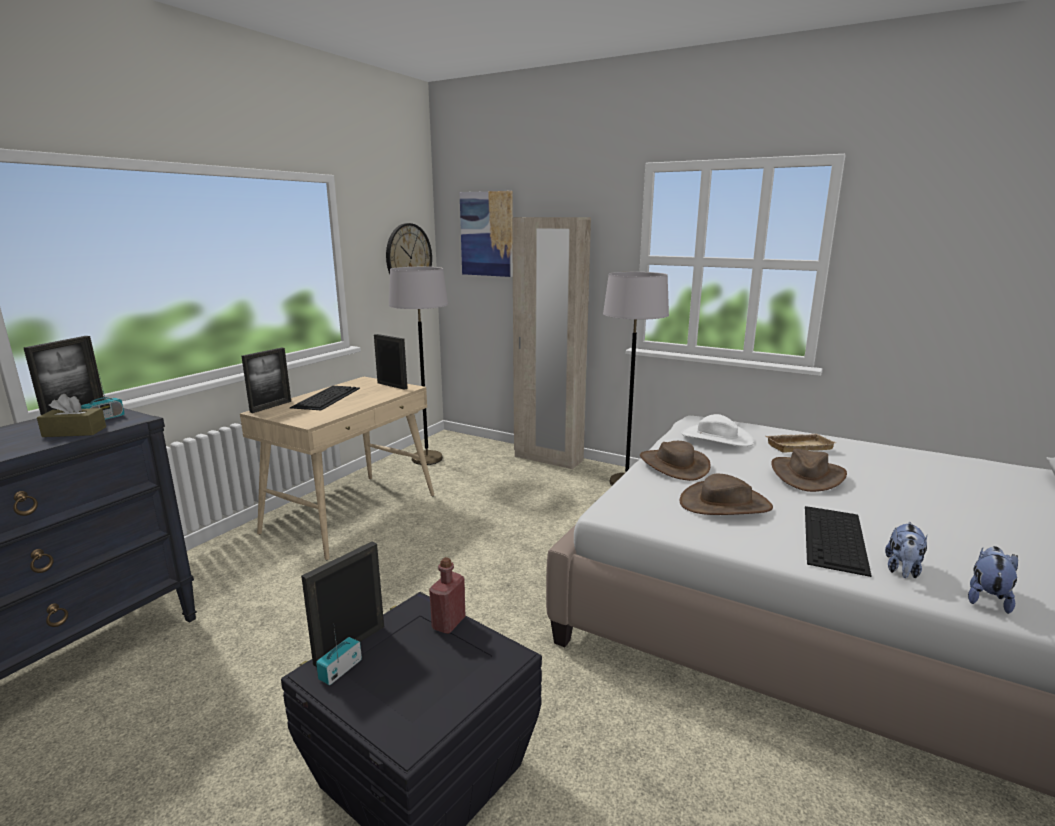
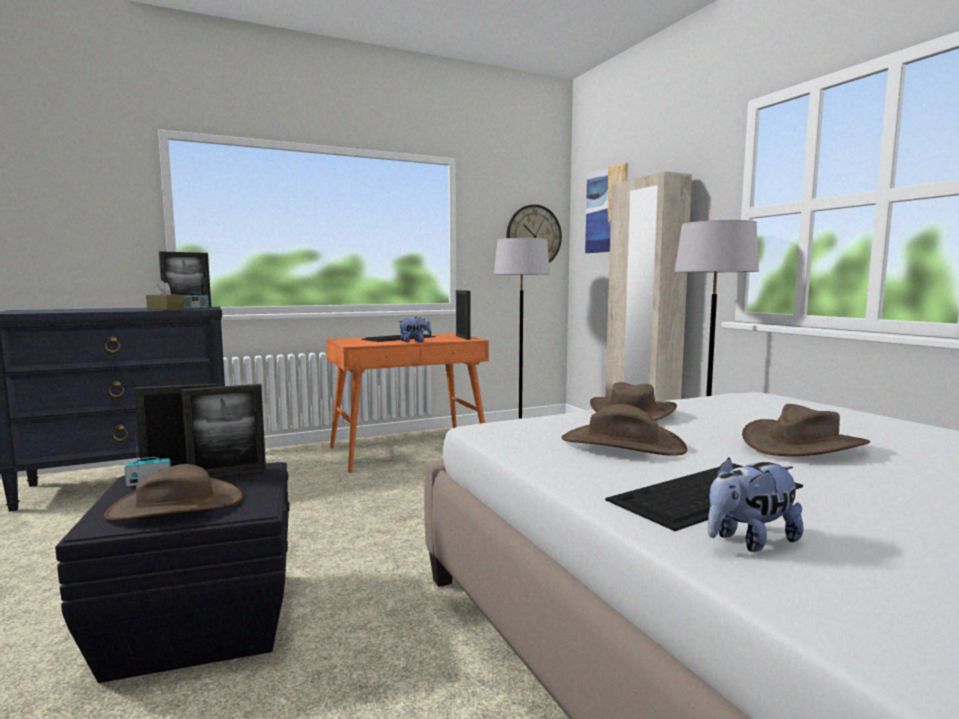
camera: 35 degrees right, 10 degrees down
(271, 406) = (352, 338): picture frame -> picture frame (227, 474)
(351, 513) = (409, 450): beige desk -> orange desk
(430, 683) = (176, 505): none -> brown hat
(448, 623) = (260, 481): red bottle -> none
(716, 438) = (738, 403): white hat -> none
(798, 446) = (853, 423): beige tray -> none
(987, 598) = (851, 608): plush toy -> plush toy (415, 341)

